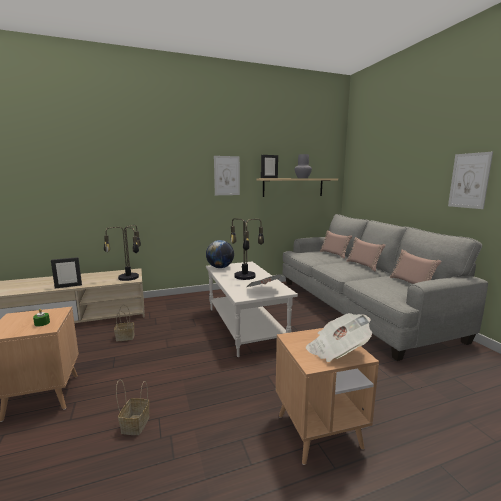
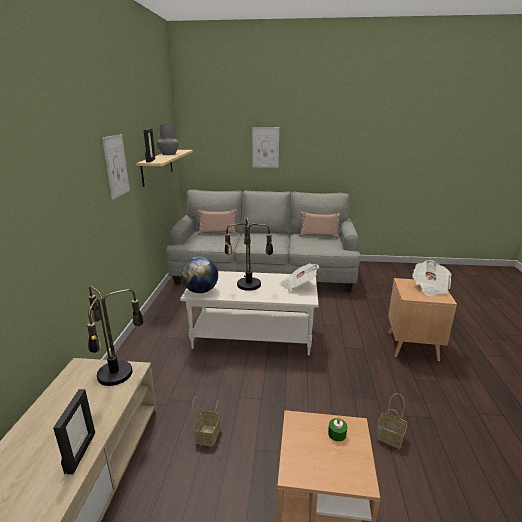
camera: 65 degrees left, 10 degrees up
(363, 266) = (265, 234): beige pillow -> none
(469, 180) = (327, 150): picture -> picture (265, 147)

